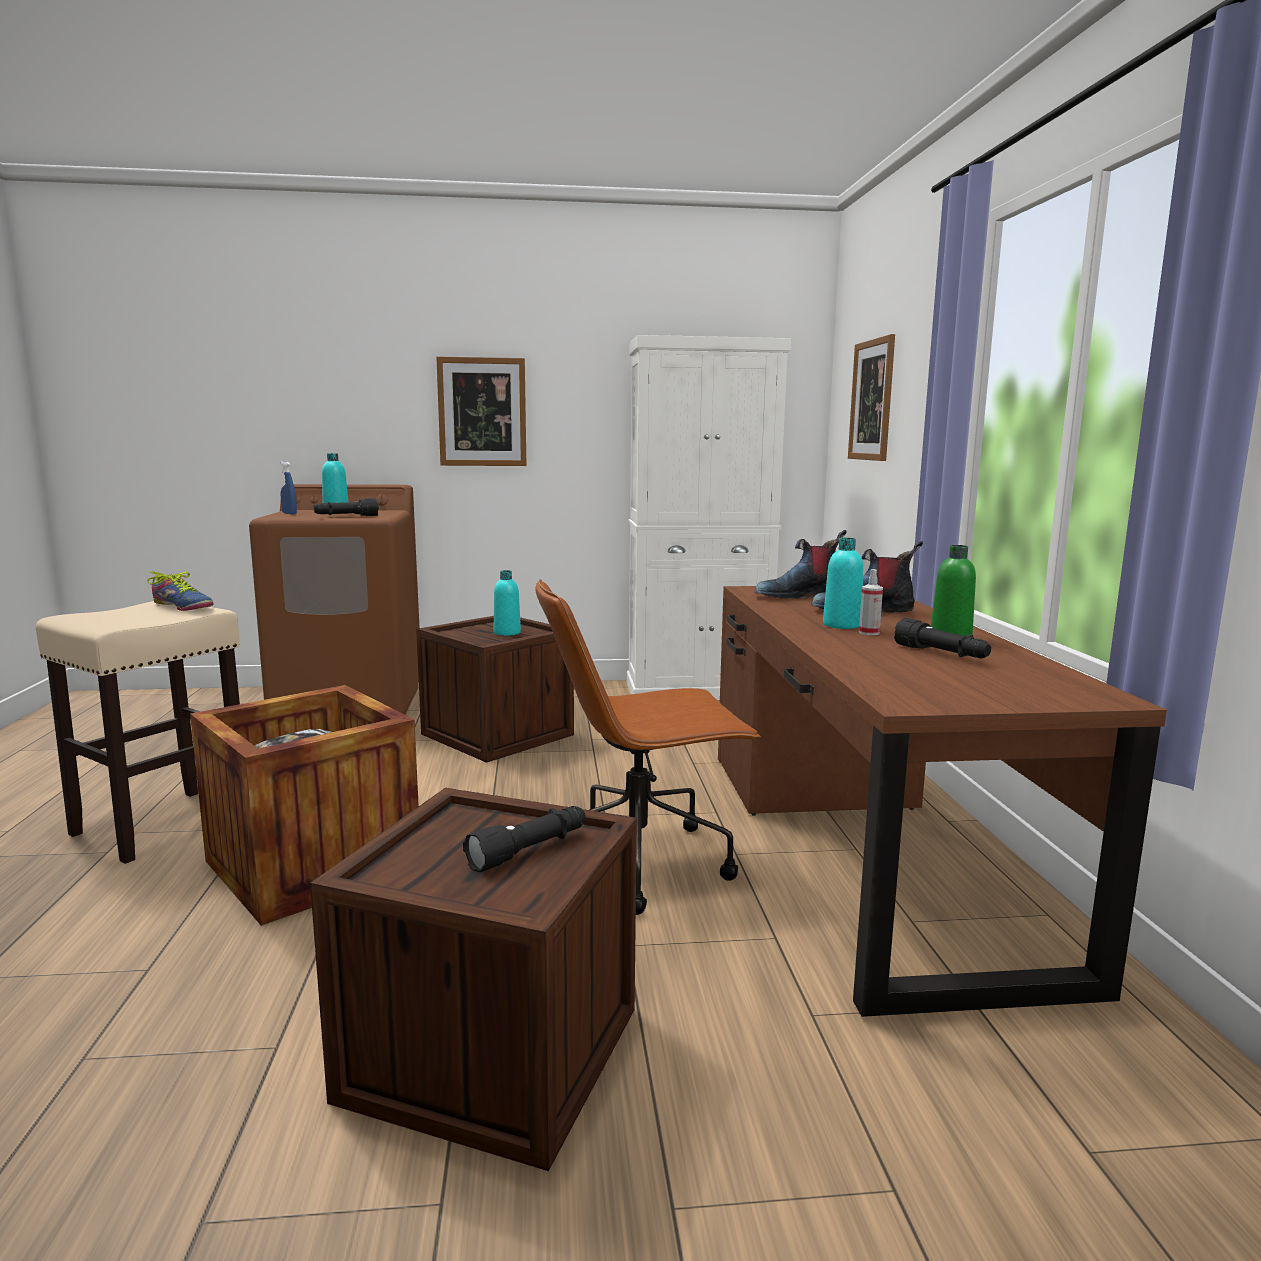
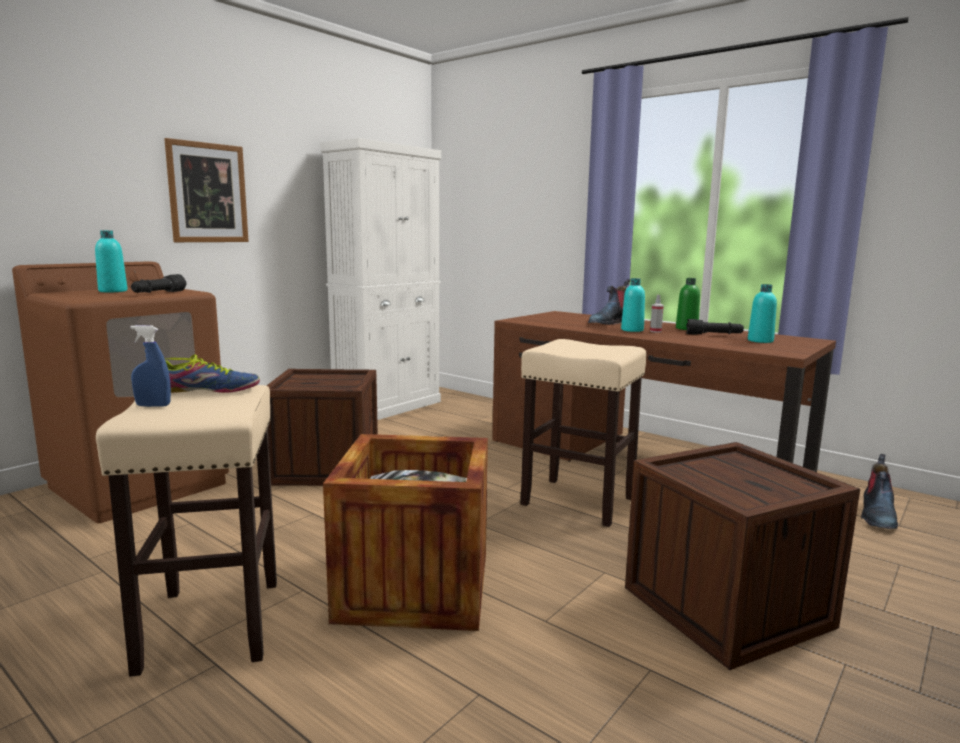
camera: 45 degrees left, 0 degrees up
(289, 513) = (74, 295): blue spray bottle -> blue spray bottle (153, 405)
(507, 633) = (331, 380): turquoise bottle -> turquoise bottle (760, 341)
(530, 850) = (745, 470): black flashlight -> none
(640, 861) = (576, 501): brown office chair -> beige stool
(798, 596) = (551, 320): boot -> boot (877, 515)
(872, 400) = (495, 195): picture -> none

